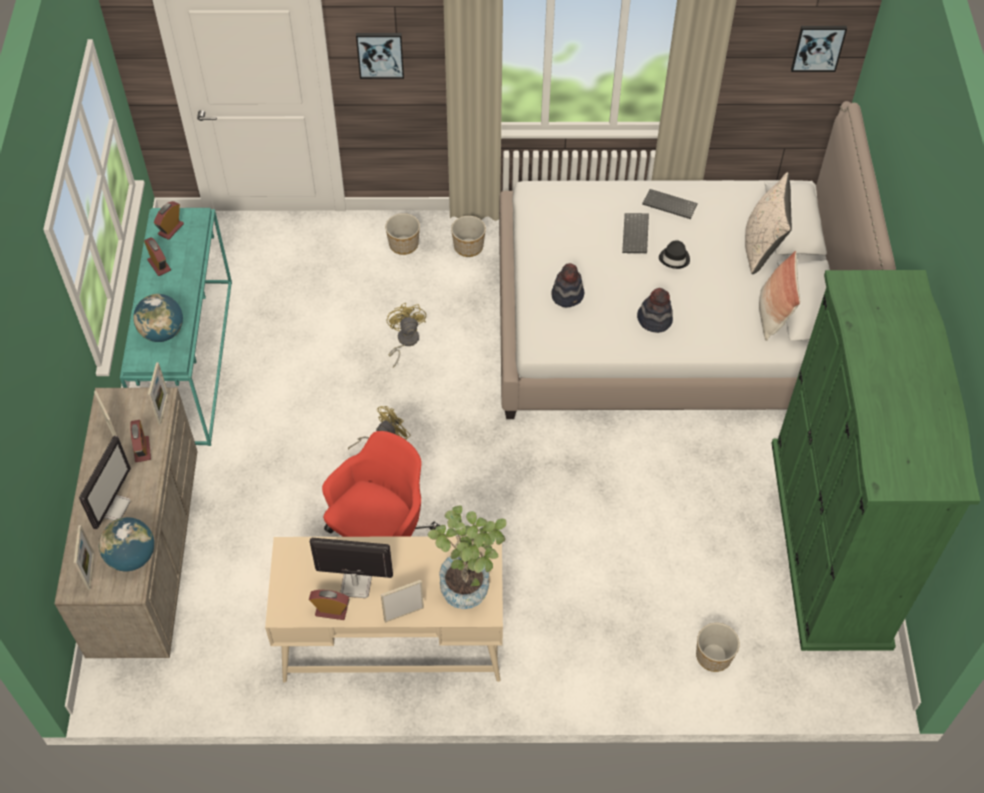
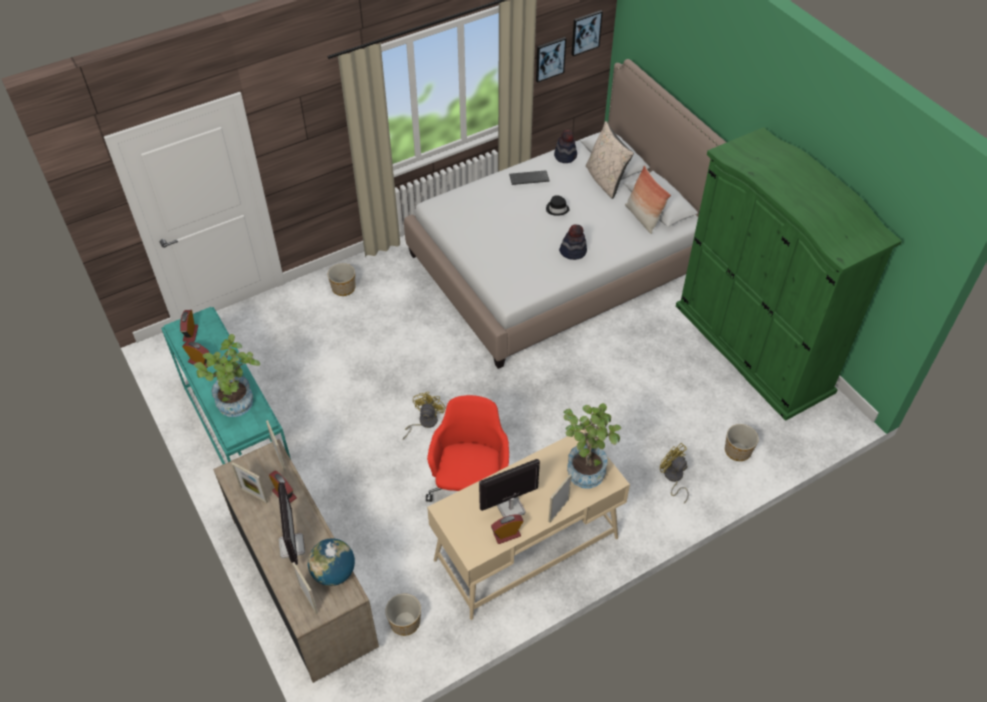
camera: 30 degrees left, 5 degrees down
(162, 332) = (238, 406): globe -> potted plant
(380, 54) = (295, 140): picture -> picture (550, 59)
(405, 341) = (391, 350): yellow fan -> yellow fan (673, 478)
(468, 246) = (390, 271): planter -> planter (404, 622)
(568, 295) = (506, 260): hat -> hat (565, 156)
(636, 235) = (522, 205): keyboard -> none

